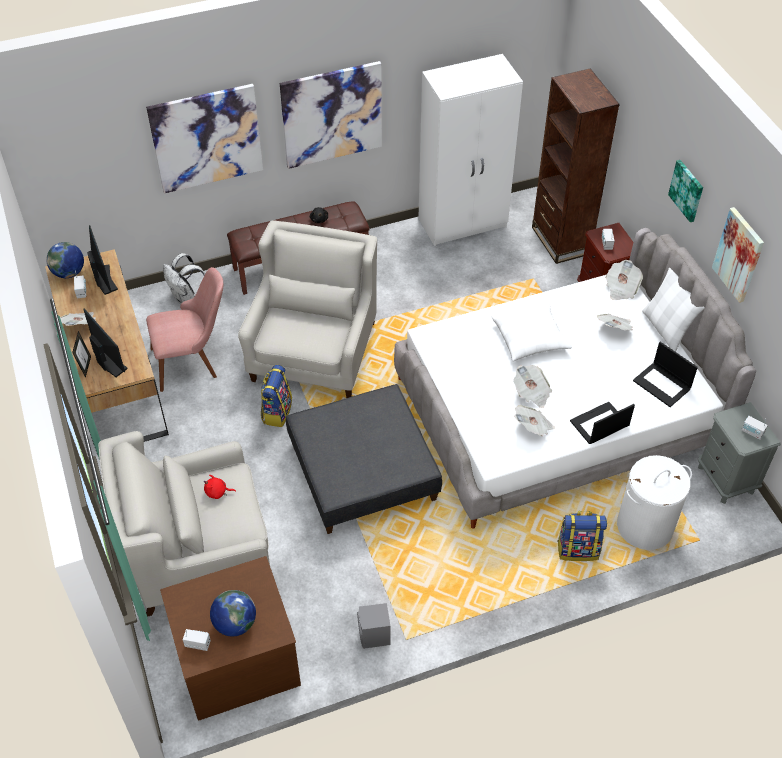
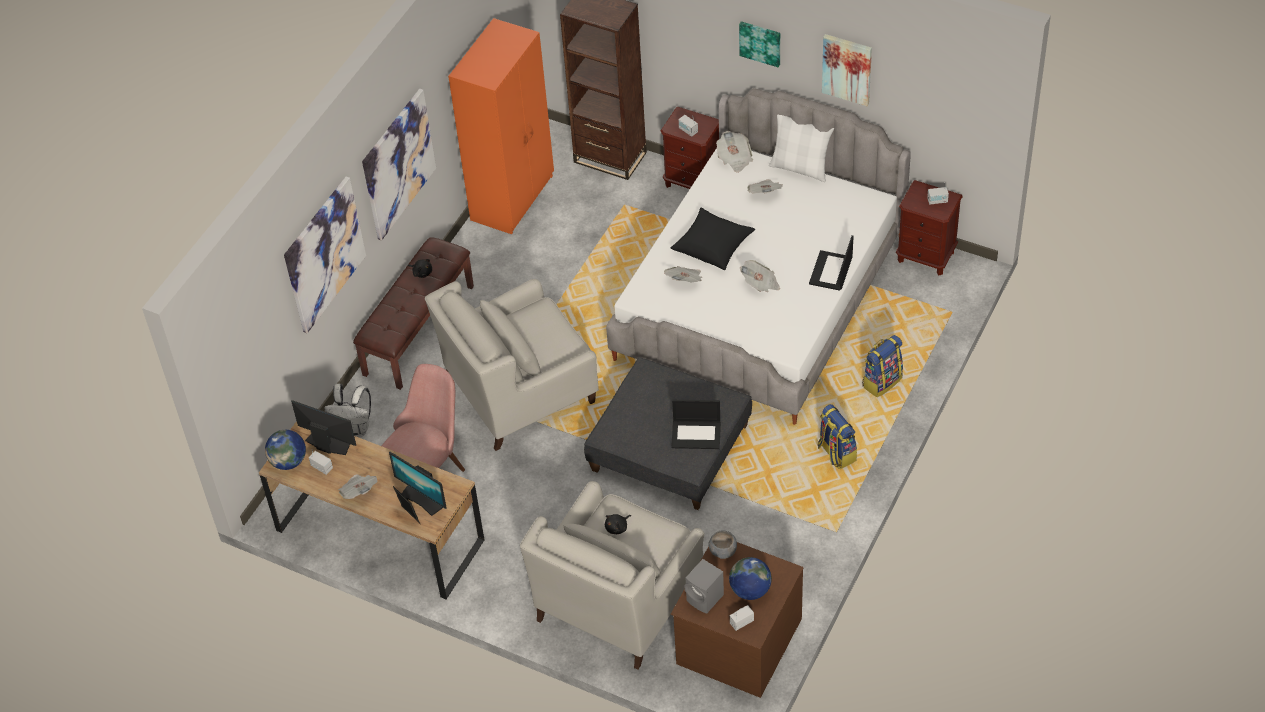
camera: 40 degrees left, 0 degrees up
(109, 362) = (423, 499): monitor -> monitor turned 150 degrees counterclockwise
(217, 492) = (617, 527): red plush toy -> black plush toy
(255, 573) = (723, 550): none -> grey bowl
(276, 411) = (548, 457): backpack -> backpack (836, 453)
(314, 351) = (520, 390): white armchair -> white armchair turned 90 degrees counterclockwise
(374, 637) = (813, 548): grey speaker -> grey speaker (705, 599)
(463, 223) = (513, 198): white wardrobe -> orange wardrobe
(530, 338) = (713, 245): white pillow -> black pillow
(533, 427) = (789, 307): newspaper -> newspaper (685, 281)
(645, 526) = (908, 331): white laundry basket -> none
(662, 385) = (842, 211): laptop -> laptop (696, 434)
(725, 479) = (925, 256): grey nightstand -> brown nightstand

